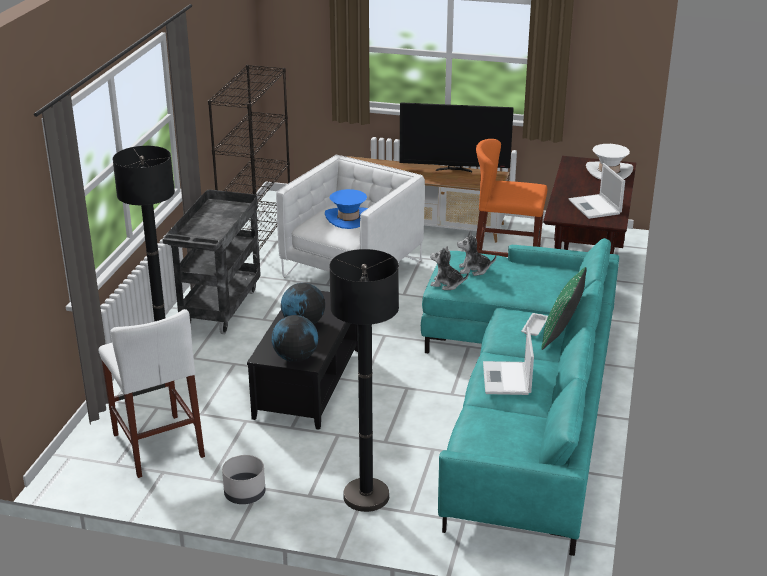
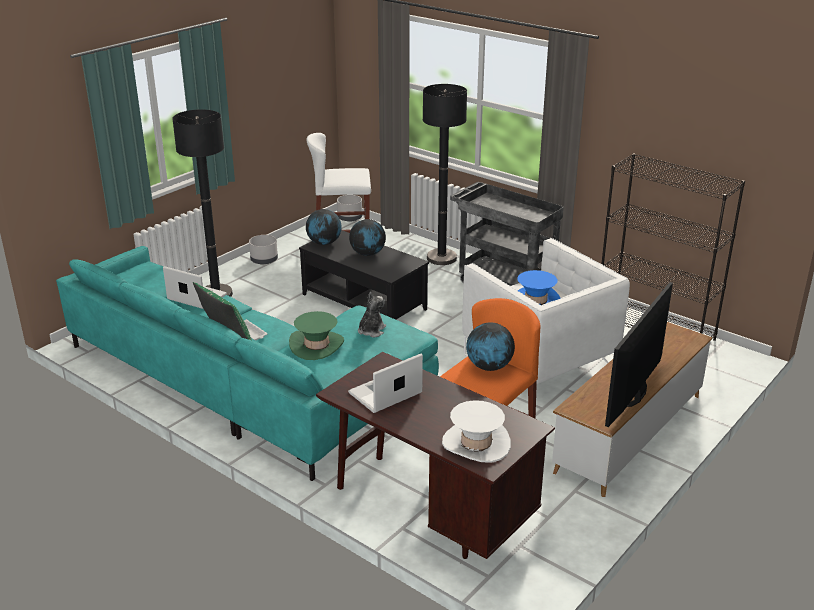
camera: 115 degrees right, 0 degrees up
(63, 466) = (350, 218): none -> grey planter
(446, 284) = (361, 314): plush toy -> none
(508, 190) = (489, 367): none -> globe
(523, 287) = (316, 345): none -> green hat
(595, 207) = (384, 394): laptop -> laptop turned 45 degrees counterclockwise

